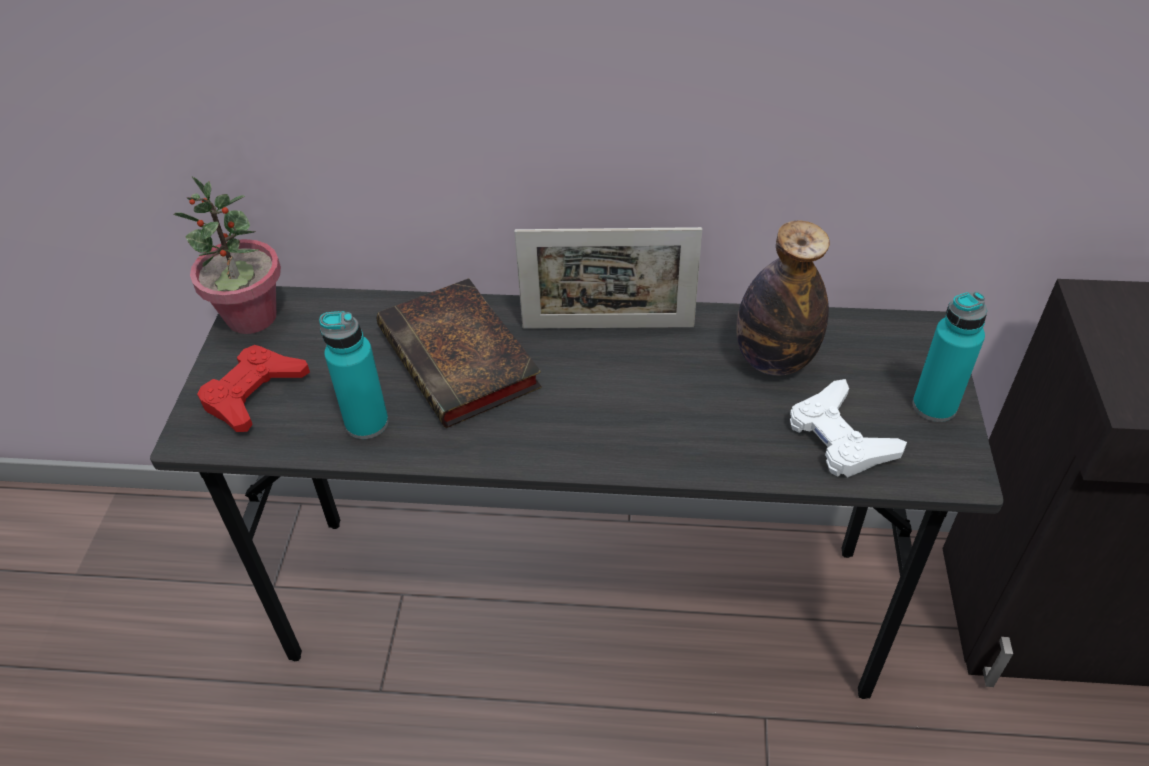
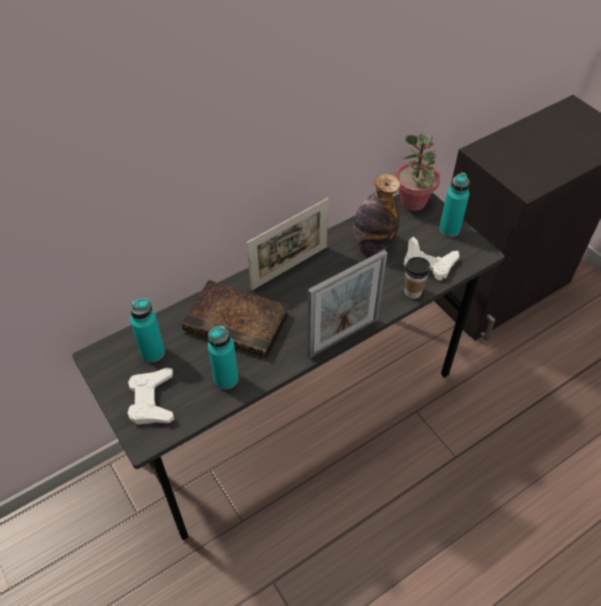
camera: 40 degrees left, 5 degrees up
(251, 317) = (104, 364): potted plant -> potted plant (413, 202)
(254, 393) = (152, 400): red game controller -> white game controller
(318, 335) = (153, 352): none -> turquoise bottle
(583, 467) = (343, 337): none -> picture frame
(766, 466) = (412, 292): none -> cup

